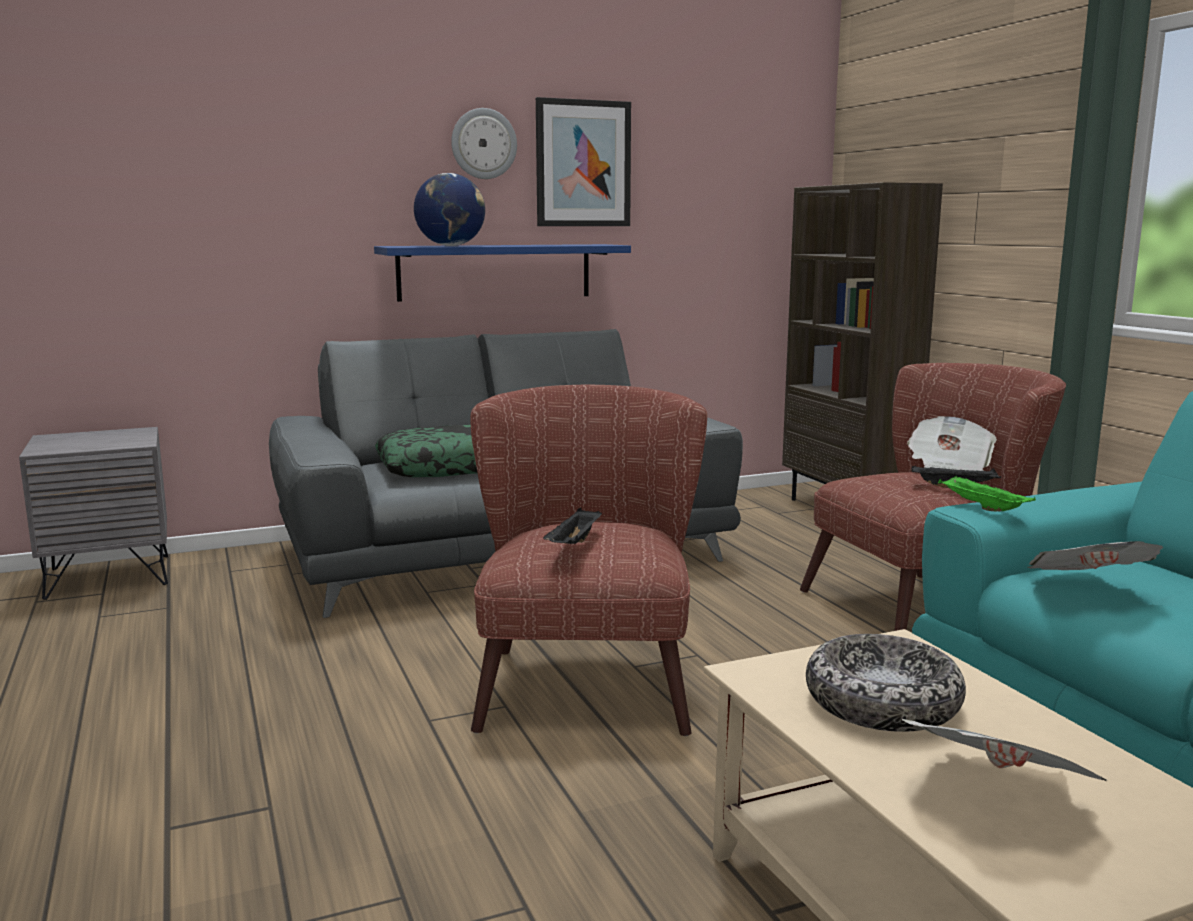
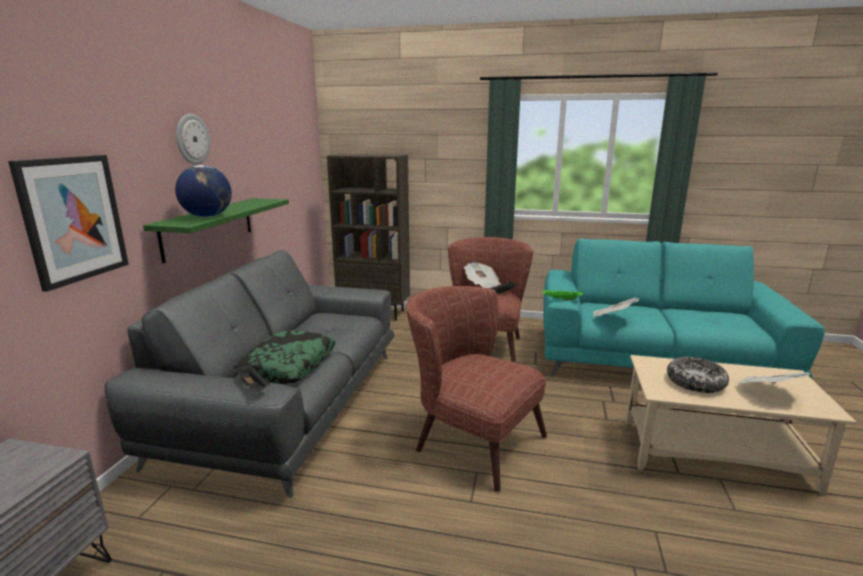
camera: 55 degrees left, 5 degrees up
(495, 272) = (209, 227): blue shelf -> green shelf
(574, 544) = (499, 376): black tray -> black tray (252, 386)
(583, 164) = (238, 148): picture -> picture (73, 219)

